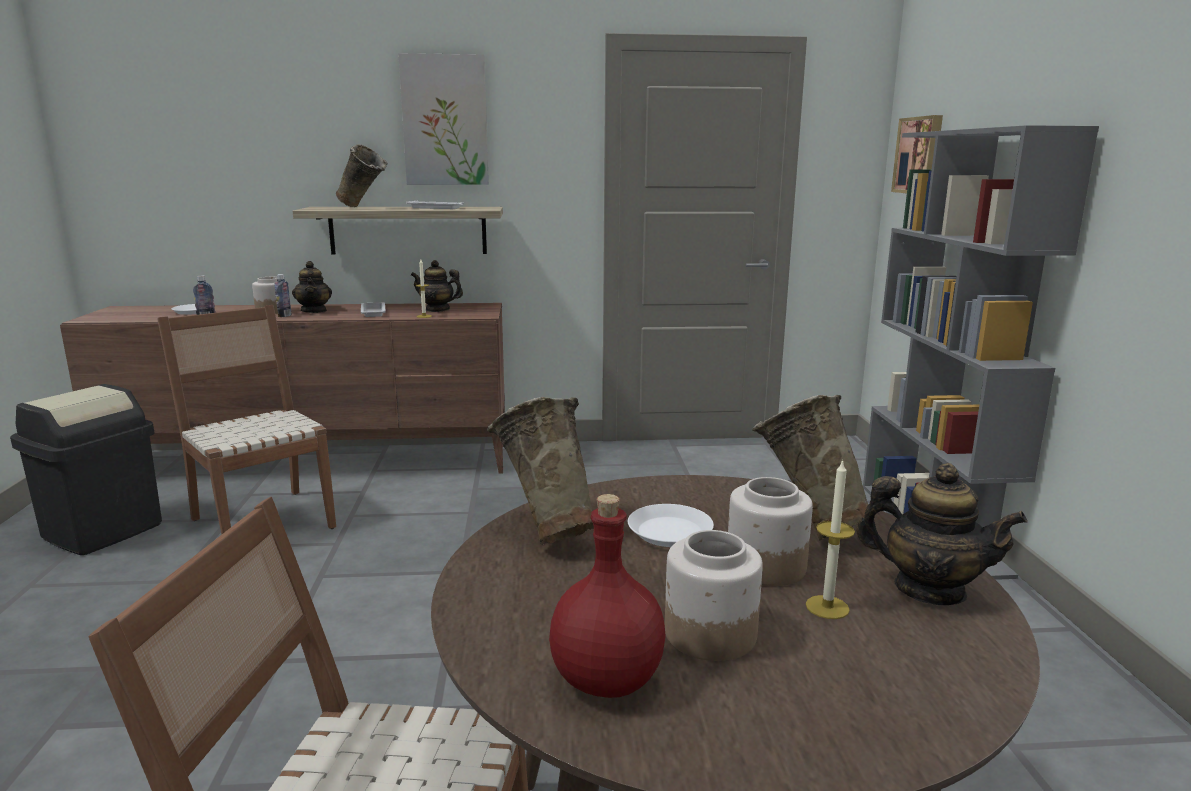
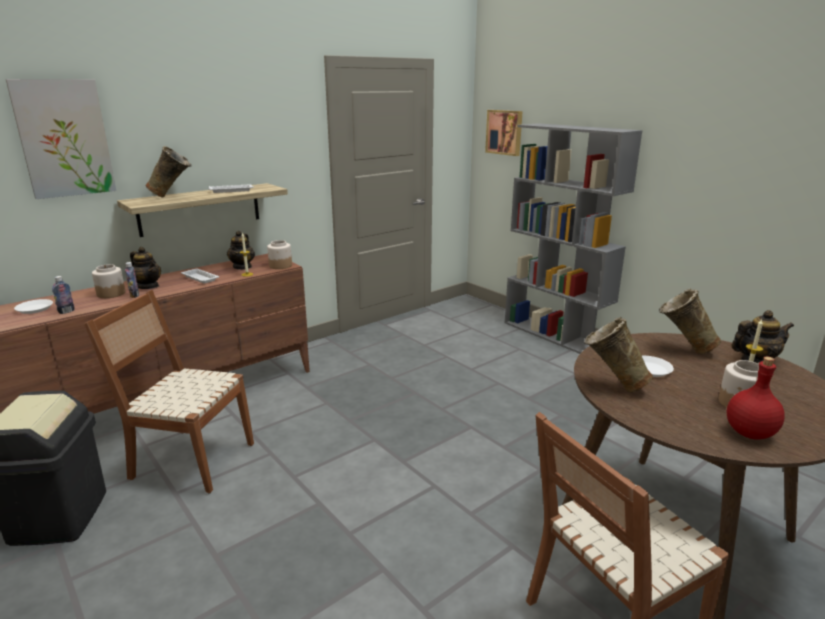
camera: 35 degrees left, 5 degrees up
(437, 309) = (242, 267): teapot -> teapot turned 60 degrees counterclockwise
(445, 121) = (222, 122): picture -> picture (64, 138)
(765, 566) = (703, 371): jar -> jar (280, 266)

